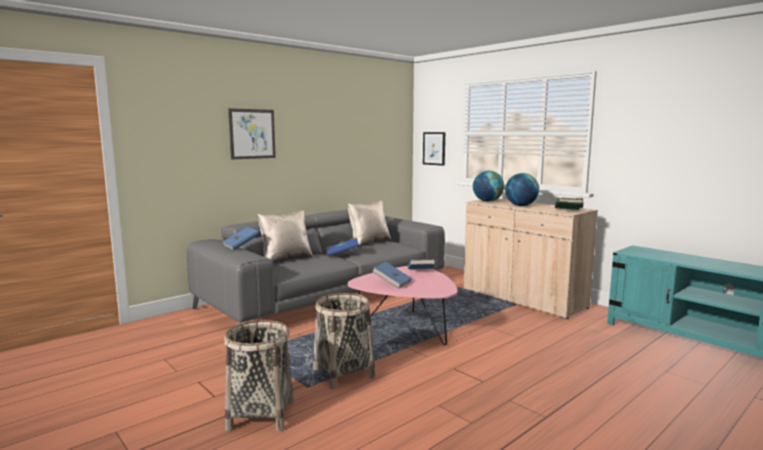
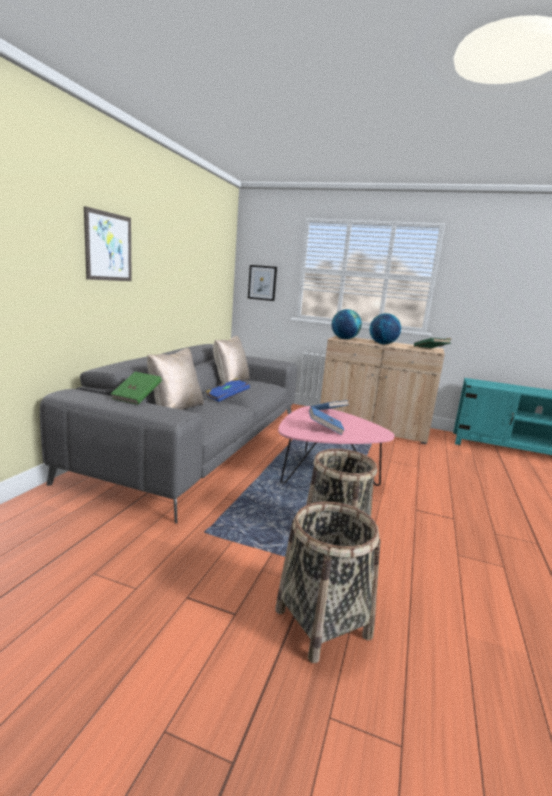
camera: 30 degrees left, 5 degrees up
(241, 246) = (137, 398): blue book -> green book

